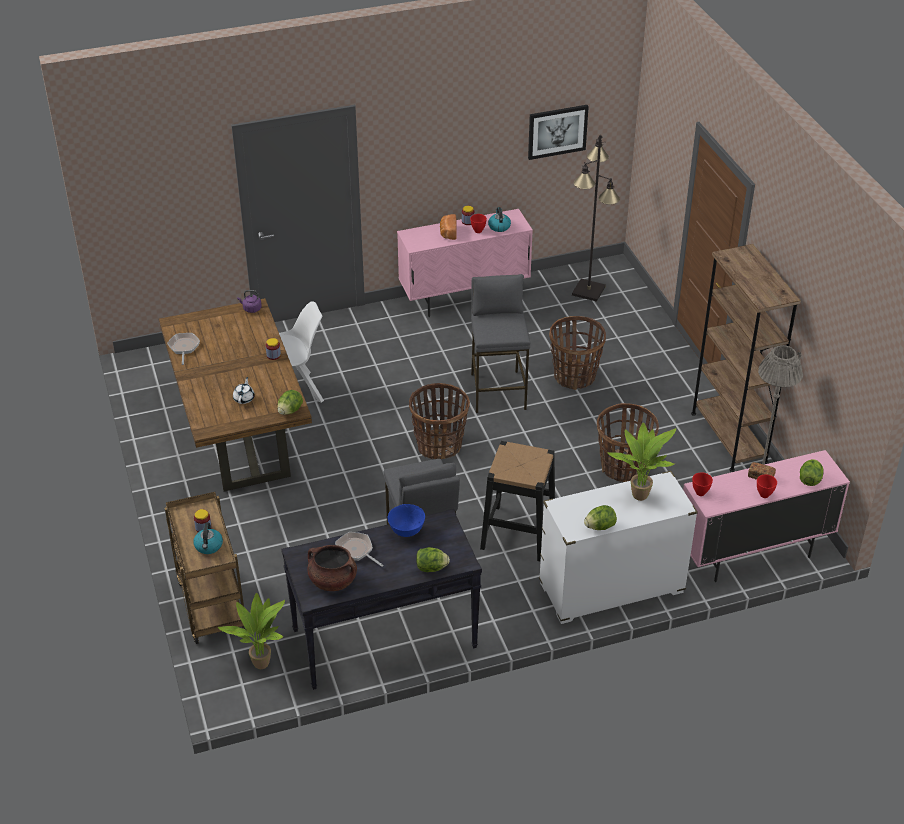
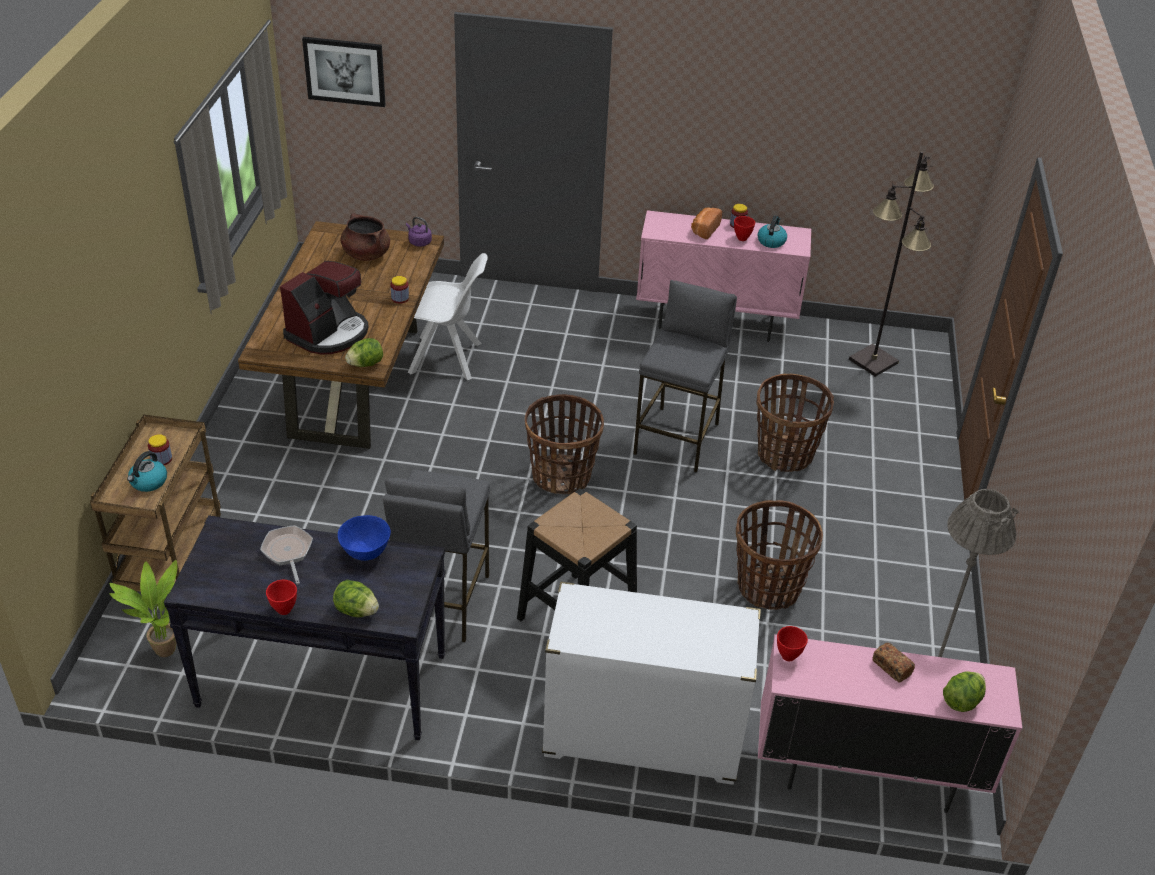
camera: 25 degrees right, 0 degrees up
(184, 348) = (314, 259): frying pan -> none
(244, 398) = (329, 333): white teapot -> coffee machine
(332, 581) = (230, 578): brown cooking pot -> brown cooking pot (366, 254)
(557, 131) = (881, 139): picture -> picture (345, 71)
(600, 526) = (607, 645): lettuce -> none
(639, 494) = (693, 623): potted plant -> none
(728, 437) = (937, 602): brown bookcase -> none
(764, 495) = (878, 696): red bowl -> red bowl (284, 610)

